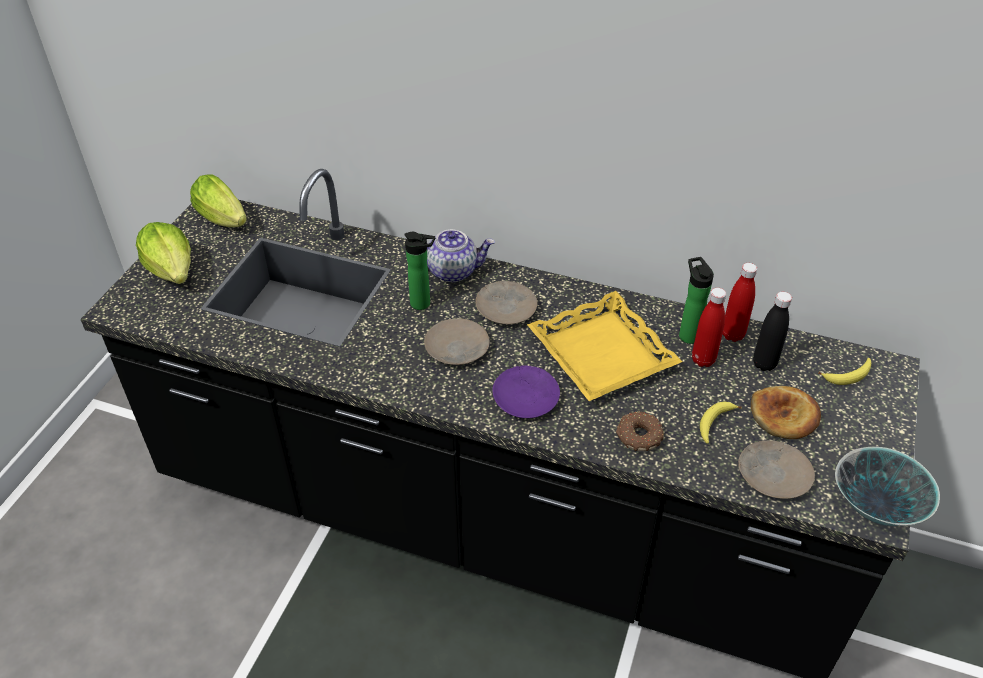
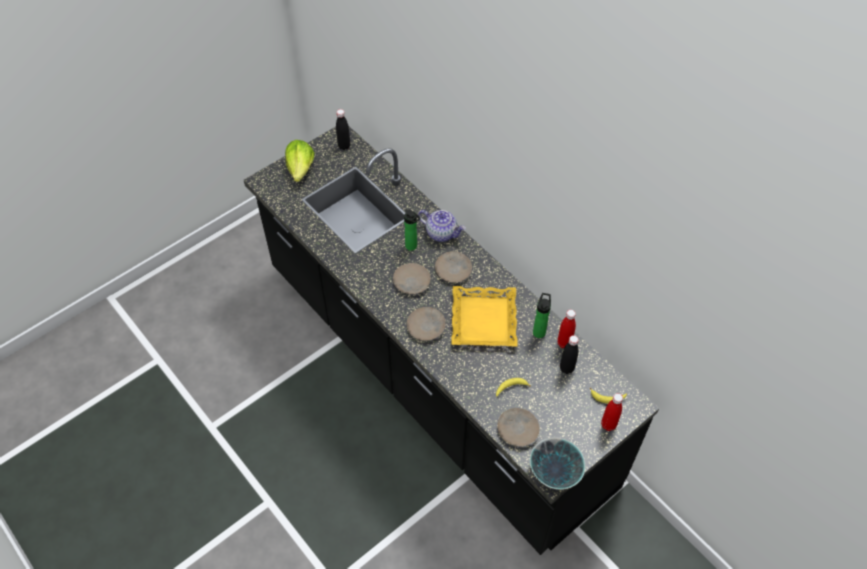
camera: 30 degrees right, 10 degrees up
(224, 219) = (344, 146): lettuce -> black bottle
(526, 397) = (426, 326): purple plate -> beige plate
(638, 436) = (466, 375): donut -> none
(703, 360) = (535, 350): red bottle -> red bottle (608, 425)
(784, 416) = (551, 402): bread -> none

